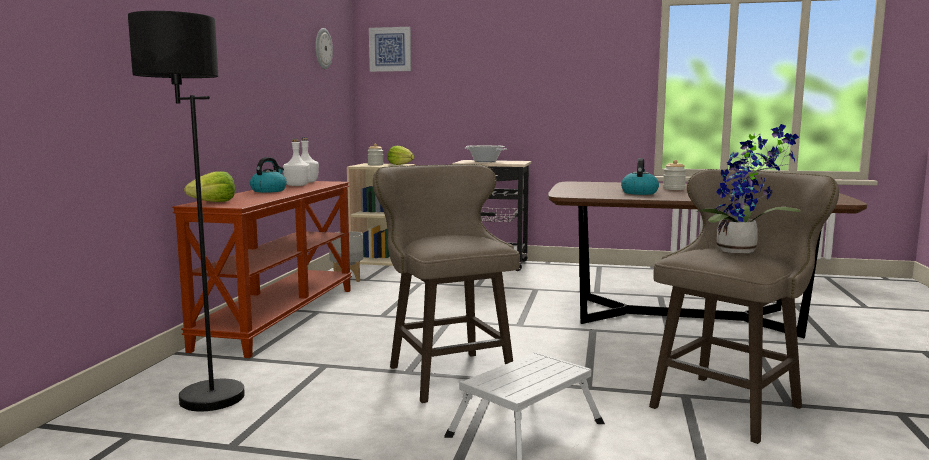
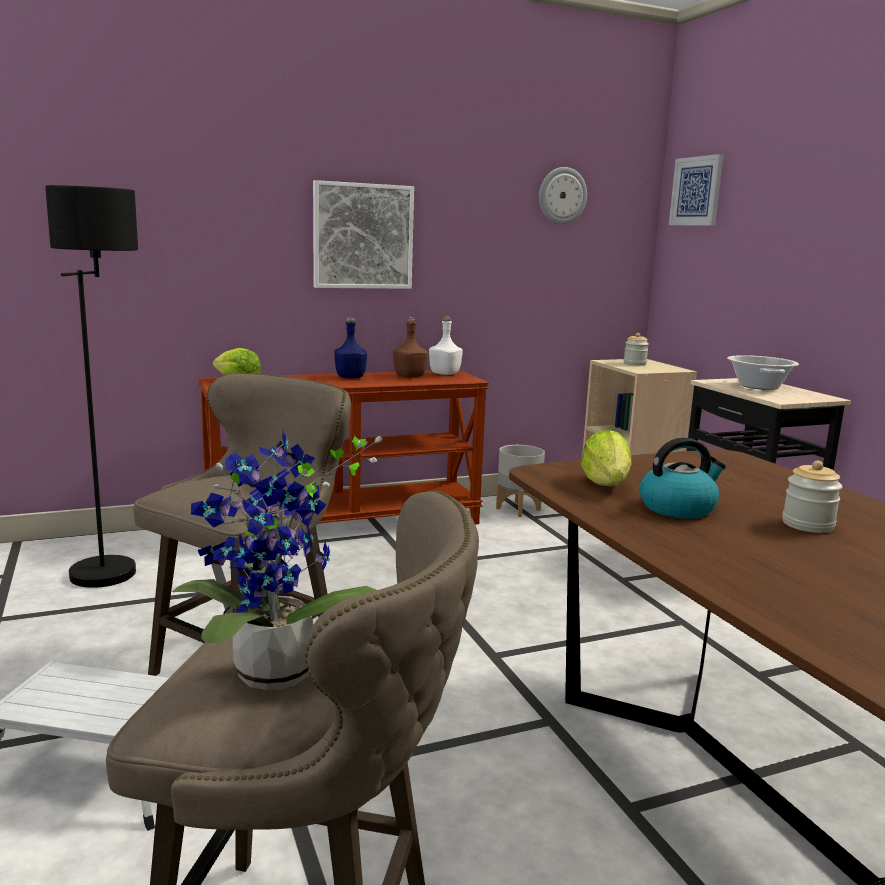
camera: 55 degrees right, 5 degrees up
(245, 74) = (362, 236): none -> picture
(269, 190) = (350, 377): kettle -> blue bottle
(297, 185) = (410, 376): white bottle -> brown bottle
(400, 164) = (666, 369): lettuce -> lettuce (606, 484)

